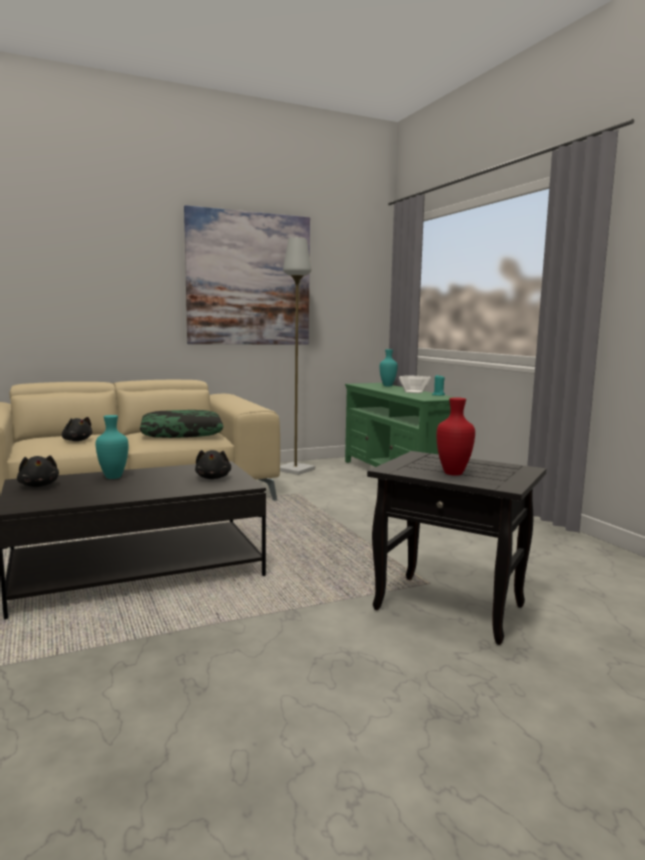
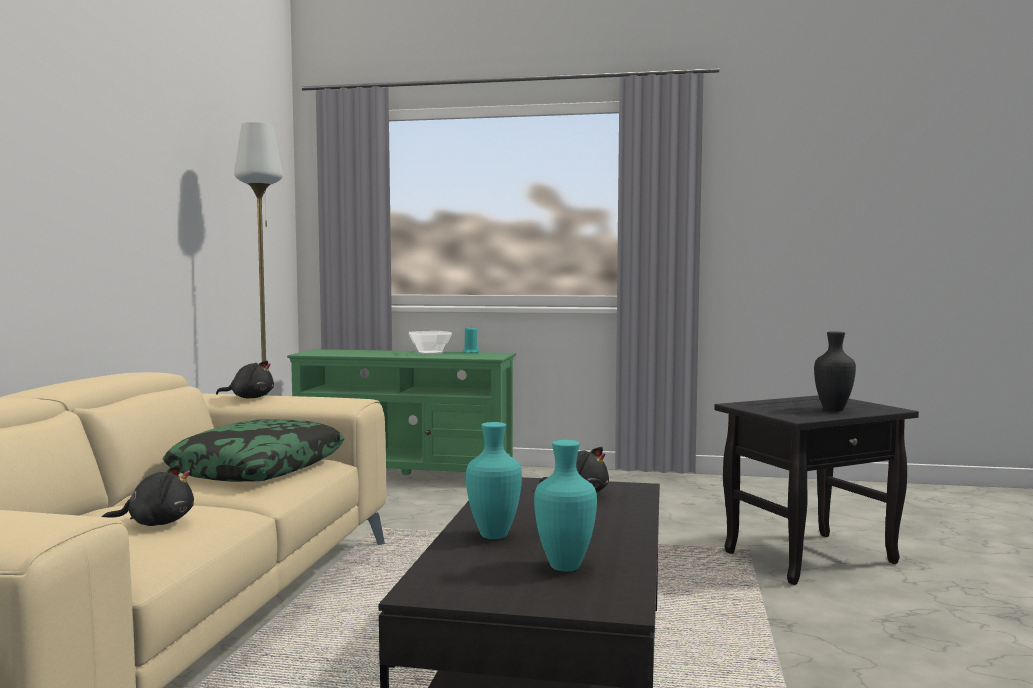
camera: 55 degrees left, 5 degrees down
(39, 485) = (478, 582): black plush toy -> black plush toy (250, 398)
(249, 279) = (163, 183): picture -> none
(387, 386) = (355, 351): turquoise vase -> turquoise vase (563, 566)
(454, 474) = (834, 410): red vase -> black vase

